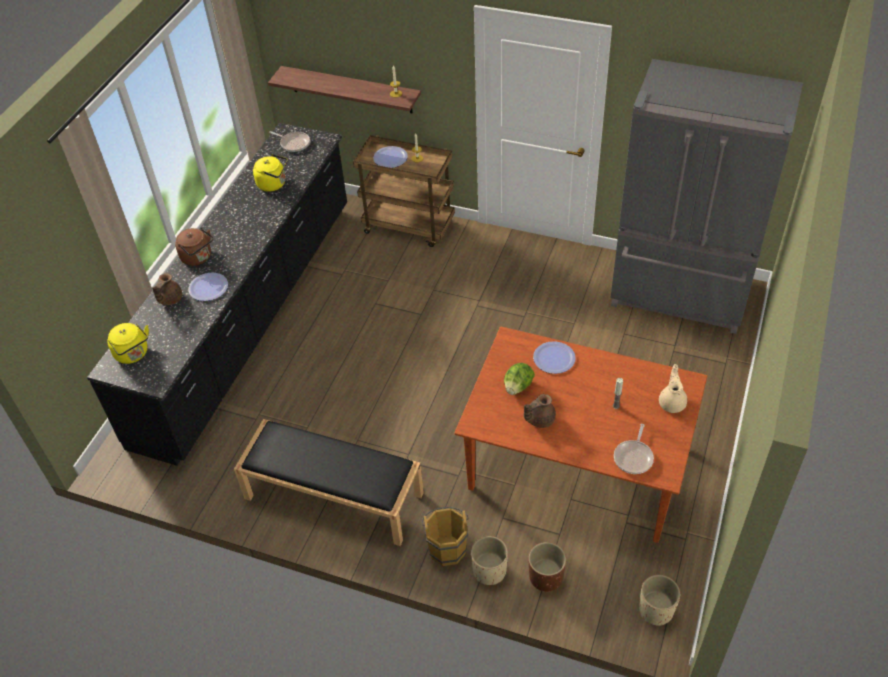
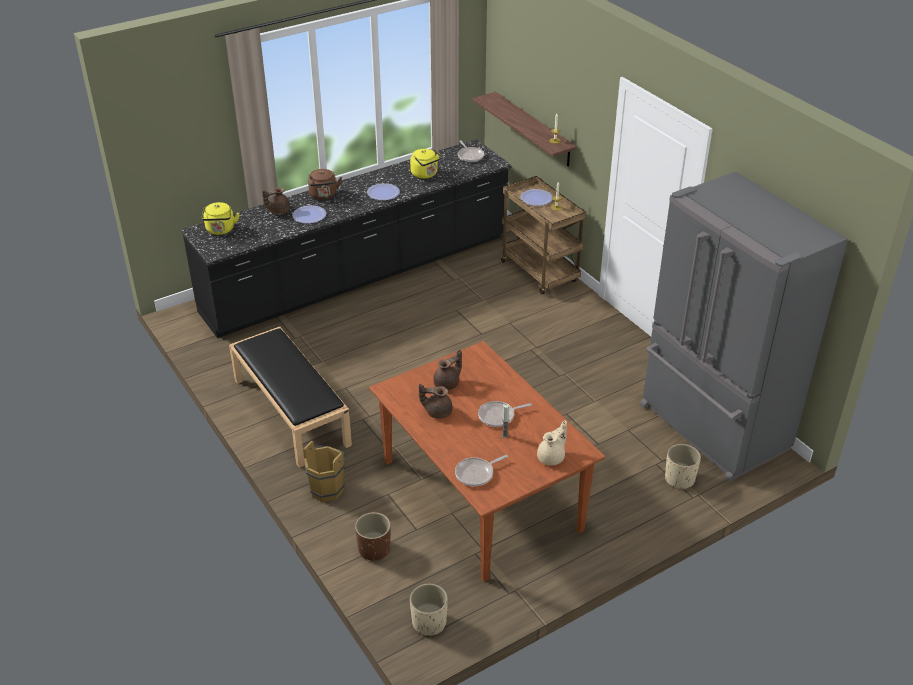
camera: 35 degrees right, 10 degrees down
(489, 571) = (340, 520): beige planter -> beige planter (679, 479)
(518, 387) = (447, 384): lettuce -> brown teapot
(554, 358) = (497, 381): plate -> plate (383, 193)
(591, 391) = (498, 416): none -> frying pan

